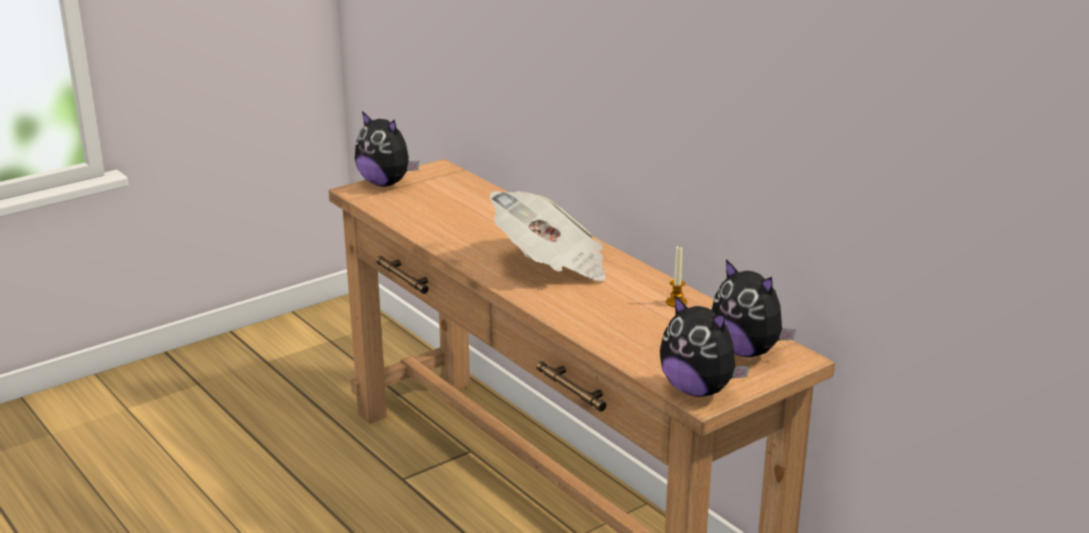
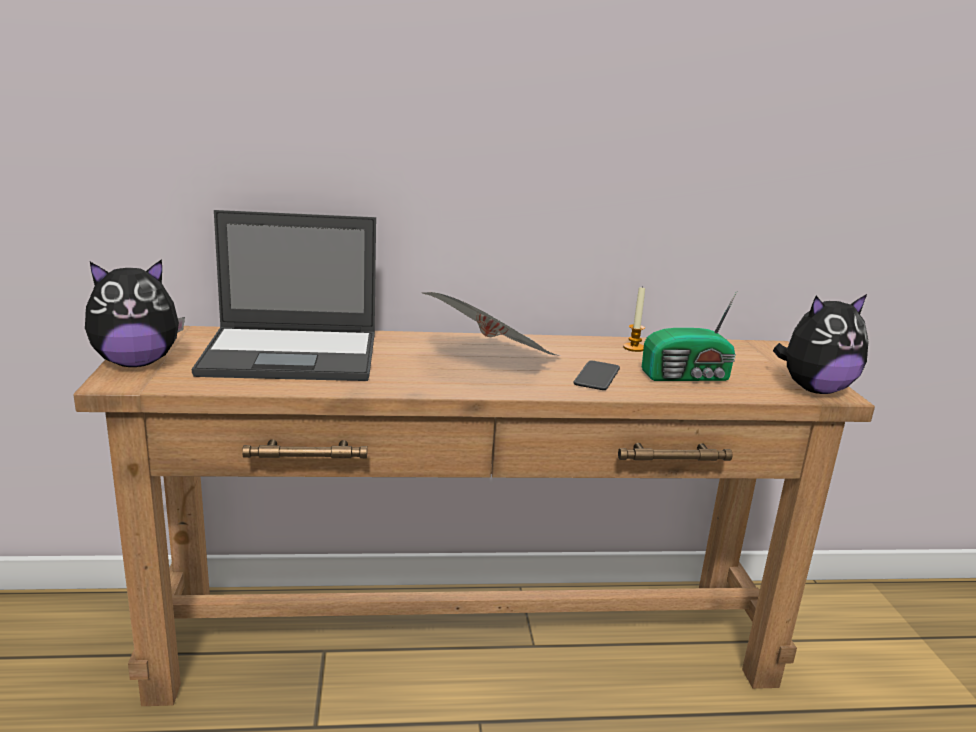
camera: 60 degrees left, 5 degrees down
(463, 210) = (293, 354): none -> laptop
(580, 304) = (597, 377): none -> phone
(640, 335) = (688, 376): none -> radio
(747, 351) = (750, 355): plush toy -> none

